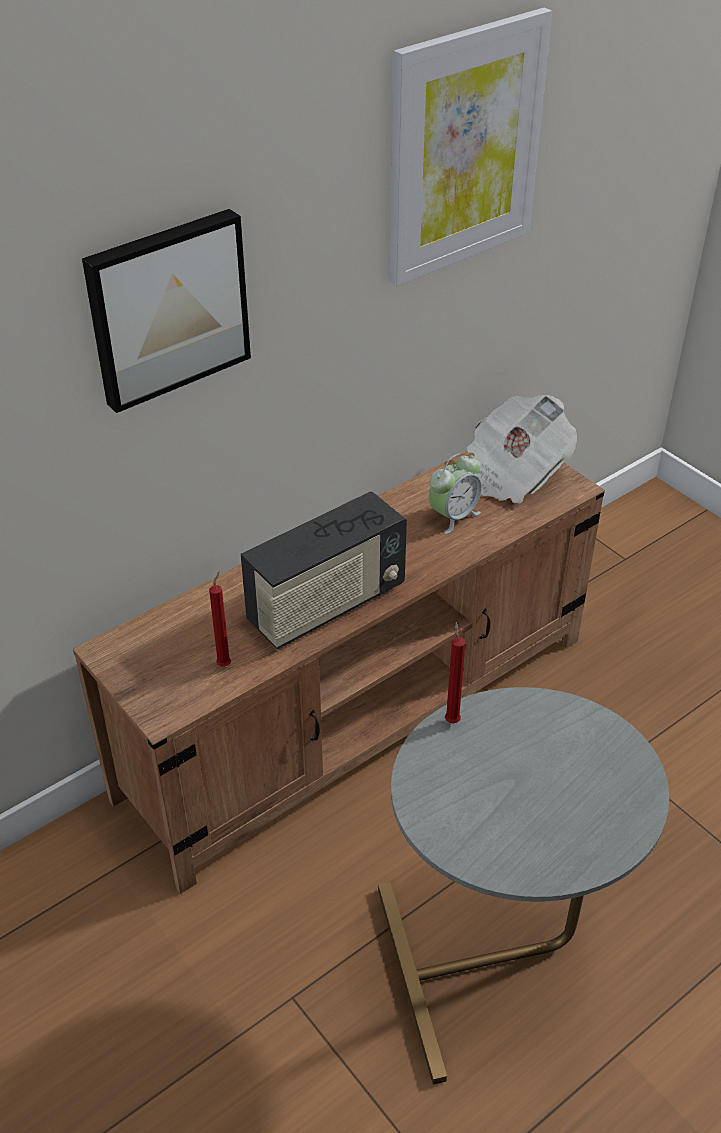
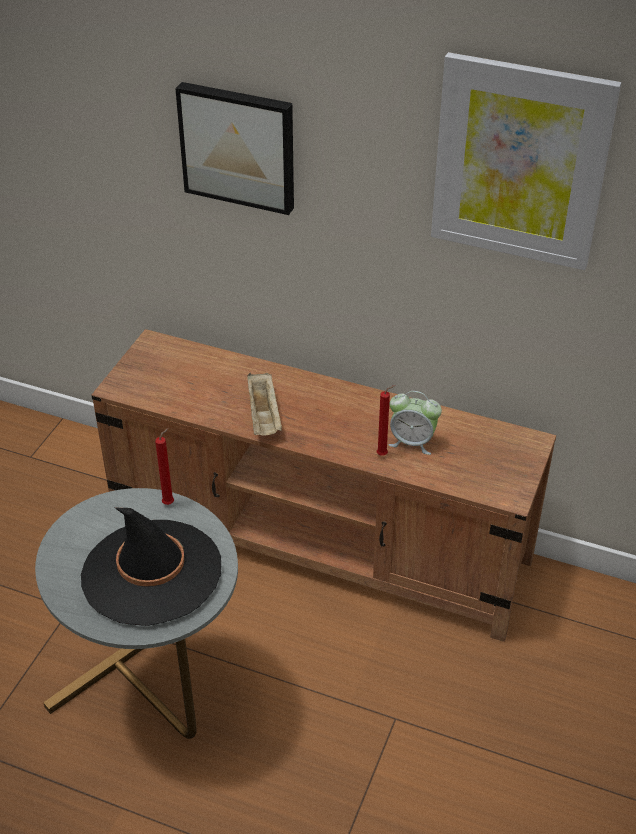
camera: 60 degrees right, 0 degrees up
(225, 663) = (176, 394): red candle -> red candle (383, 454)
(327, 605) = (264, 416): radio -> beige tray
(511, 473) = (494, 455): newspaper -> none
(556, 775) = (151, 572): none -> black hat

